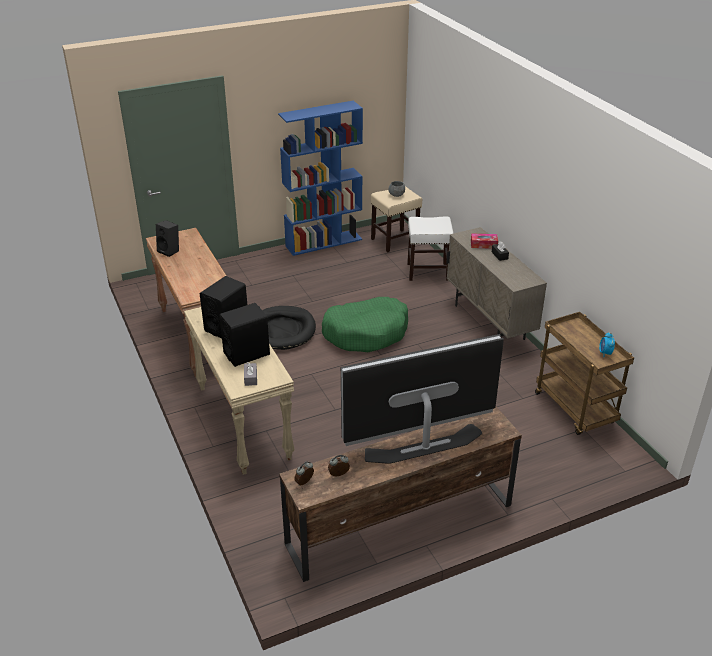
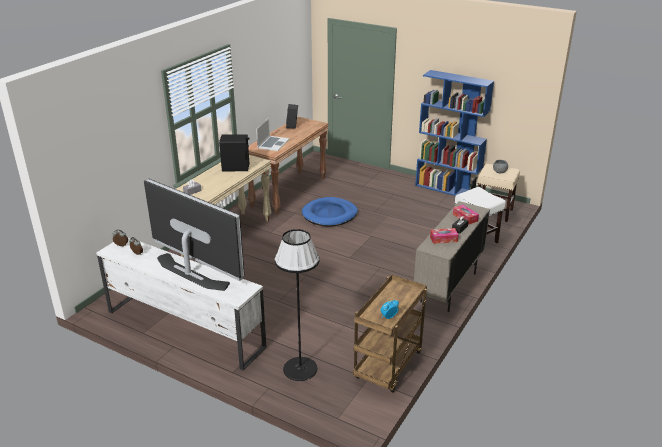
camera: 55 degrees right, 5 degrees down
(198, 280) = (273, 143): none -> laptop
(247, 353) = (215, 182): black speaker -> none
(283, 330) = (329, 214): black dog bed -> blue dog bed
(366, 333) = (366, 243): green dog bed -> none
(399, 524) = (184, 328): brown tv stand -> white tv stand
(510, 271) = (443, 239): none -> tissue box
(538, 465) = (300, 369): none -> black floor lamp

